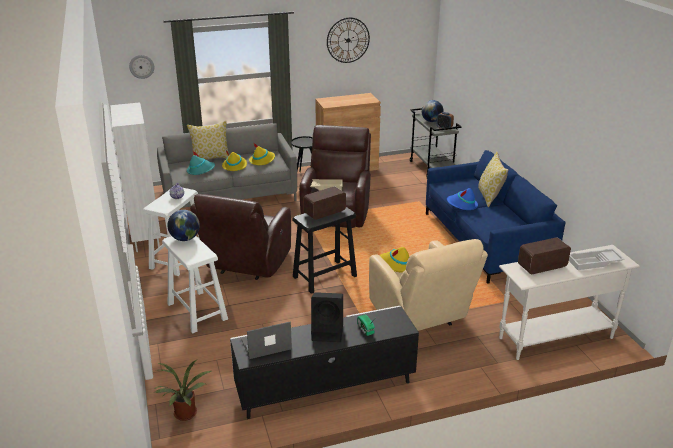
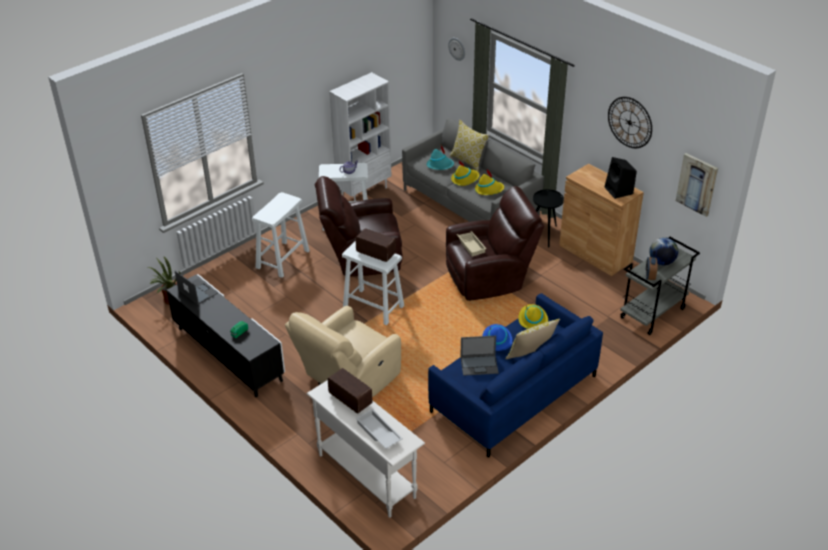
camera: 65 degrees right, 10 degrees up
(185, 238) = (287, 201): globe -> none
(324, 276) = (373, 306): black stool -> white stool
(328, 332) = (226, 315): black speaker -> black speaker (619, 191)
(395, 265) = (357, 327): yellow hat -> yellow hat (532, 319)
(413, 59) = (697, 184): none -> picture
(489, 219) = (479, 365): none -> laptop

